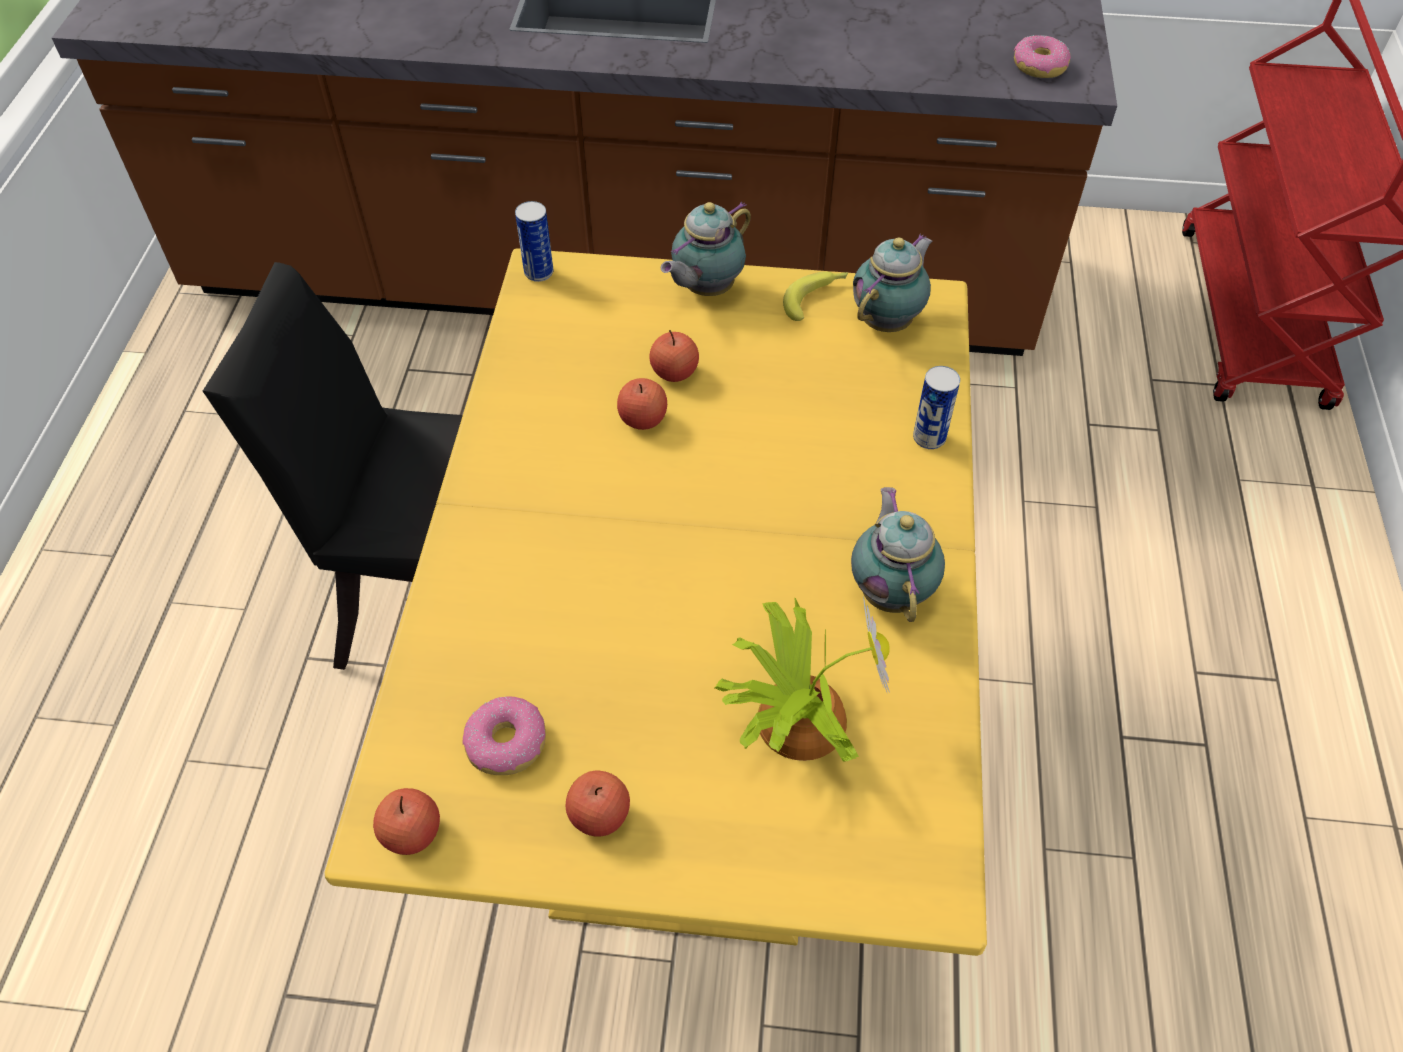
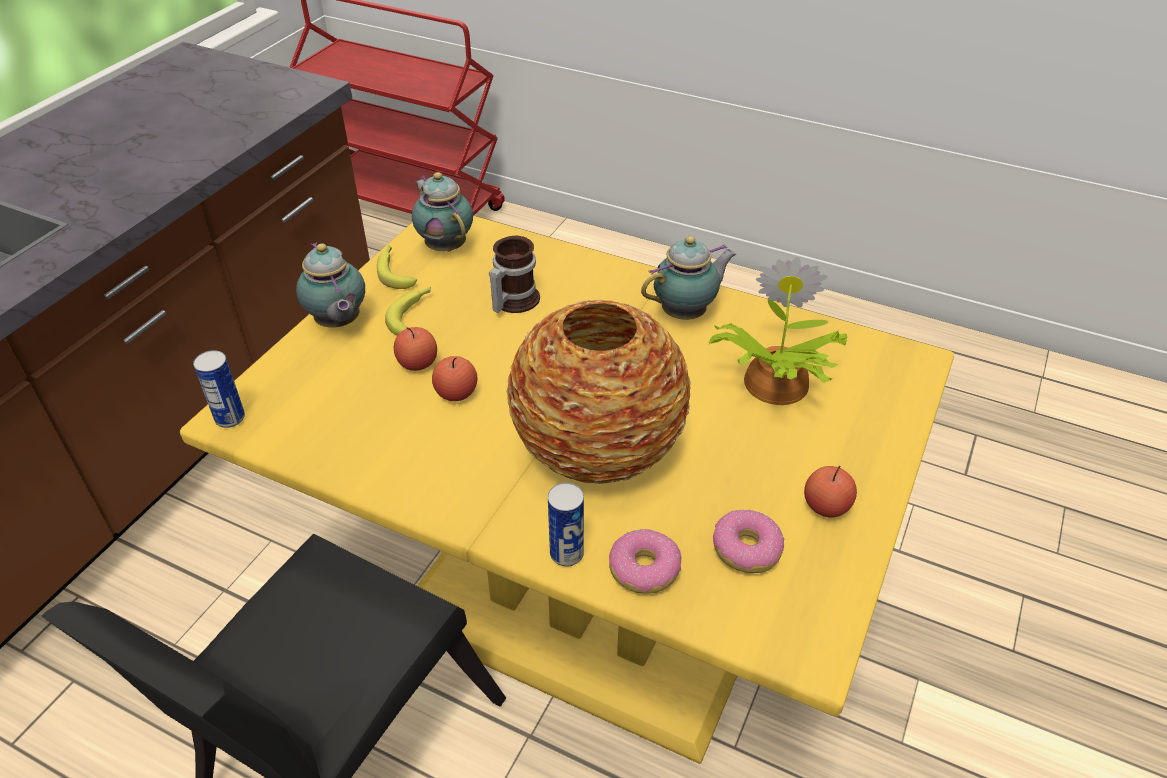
camera: 70 degrees left, 10 degrees down
(412, 833) = (815, 630): apple -> none
(608, 566) = (598, 449): none -> vase
(749, 339) = (412, 315): none -> banana
(820, 413) = (511, 300): none -> mug
(890, 590) = (686, 313): teapot -> teapot turned 135 degrees clockwise
(929, 438) = (565, 259): can -> can (566, 554)
(1039, 66) = (279, 95): donut -> donut (644, 569)

